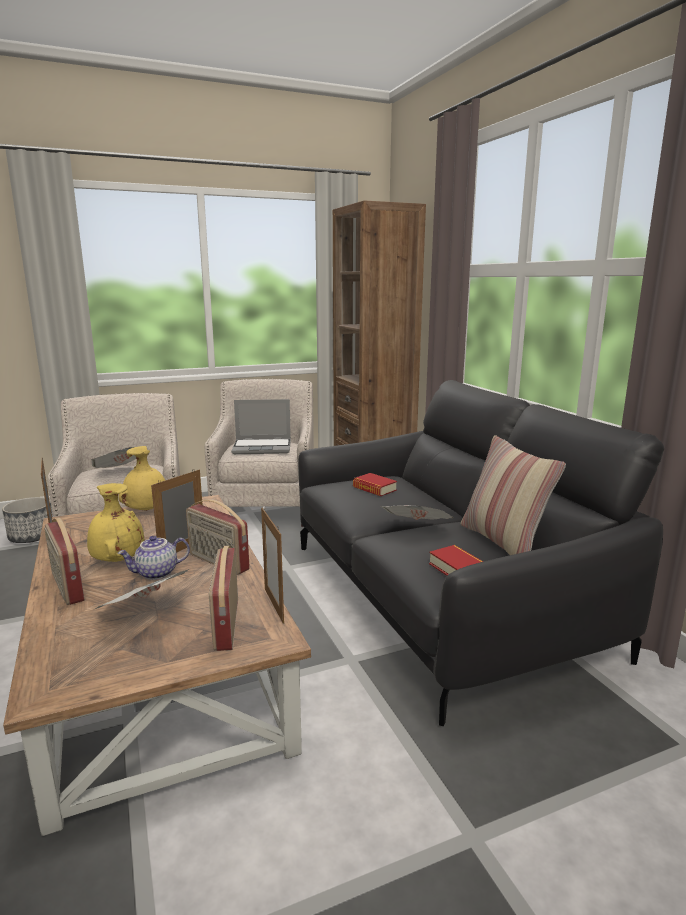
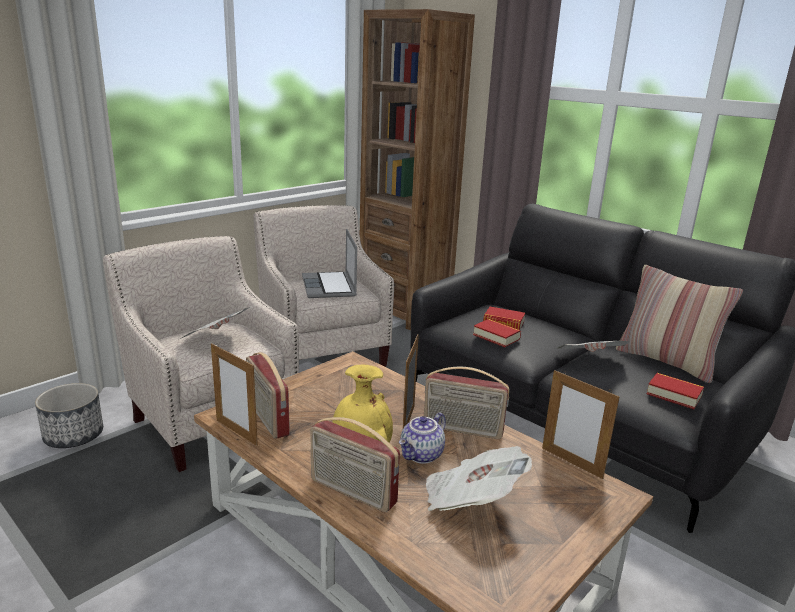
camera: 25 degrees left, 5 degrees up
(147, 510) = (304, 383): yellow vase -> none
(225, 624) = (559, 492): radio -> radio (267, 419)
(263, 447) = (330, 287): laptop -> laptop turned 105 degrees clockwise
(349, 498) = (496, 337): none -> book

